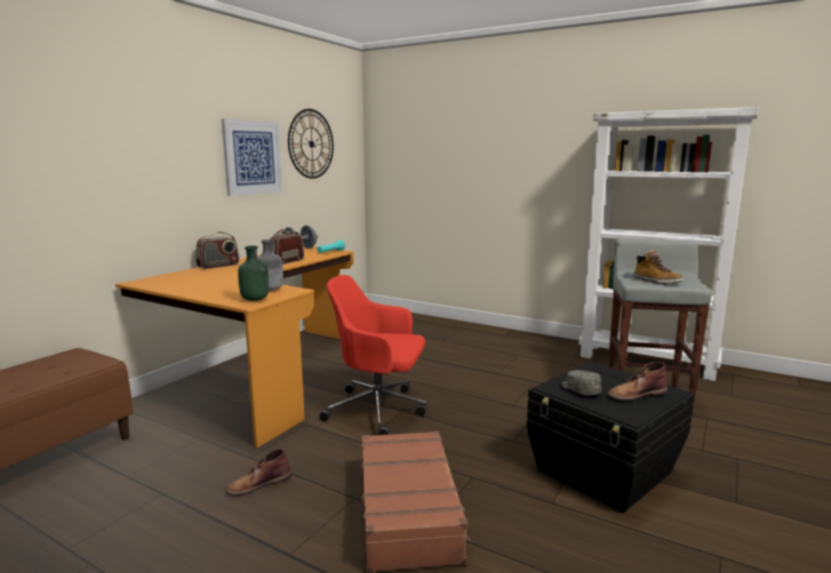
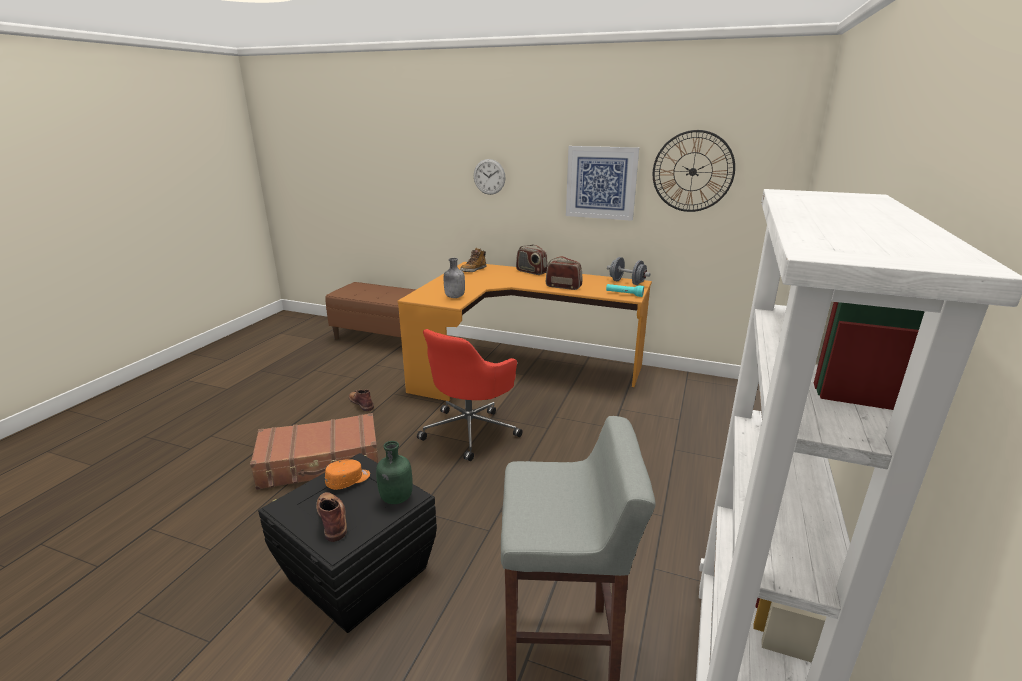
camera: 80 degrees right, 10 degrees up
(135, 157) = (489, 176): none -> wall clock
(255, 300) = (424, 297): green bottle -> green bottle (396, 498)
(379, 410) = (471, 430): red office chair -> red office chair turned 150 degrees counterclockwise
(579, 390) = (348, 480): grey cap -> orange cap
(656, 282) = (540, 492): boot -> boot (473, 270)

